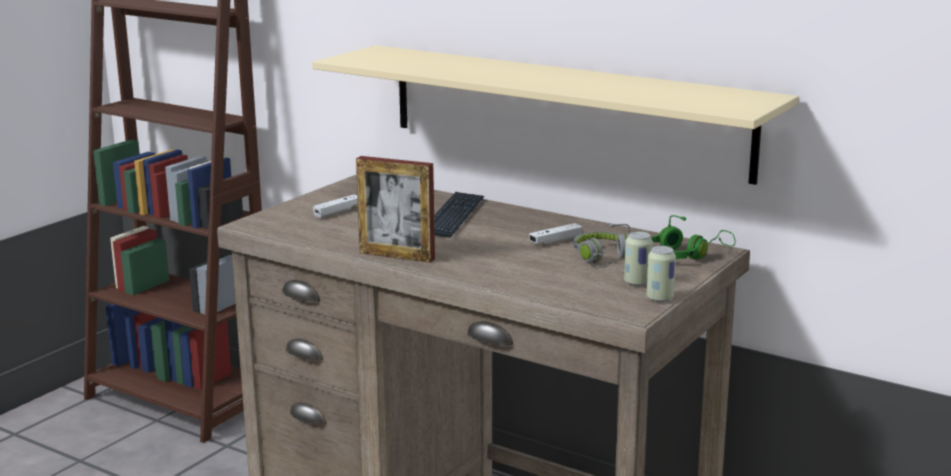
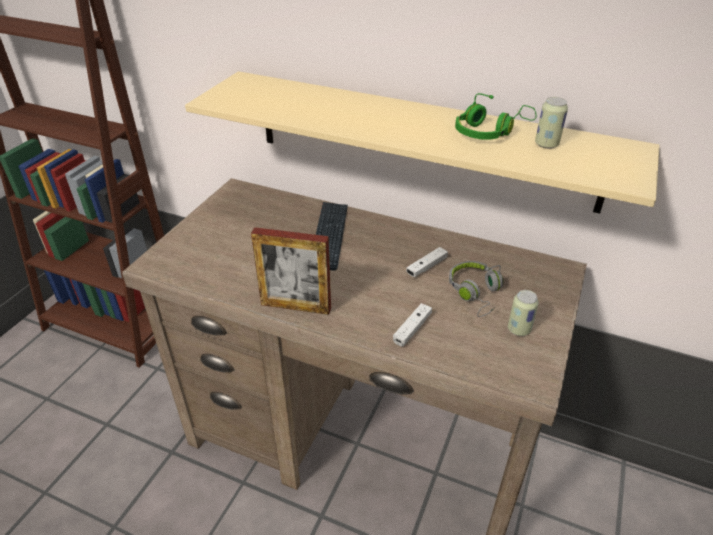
camera: 10 degrees left, 20 degrees up
(338, 212) = (227, 237): white game controller -> white game controller (412, 329)
(659, 298) = (548, 355): can -> can (546, 144)
(684, 255) = (540, 279): green headphones -> green headphones (489, 131)

